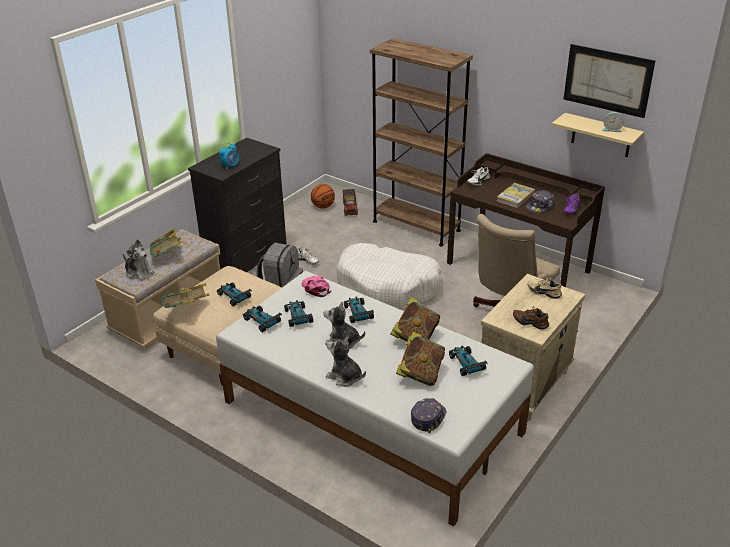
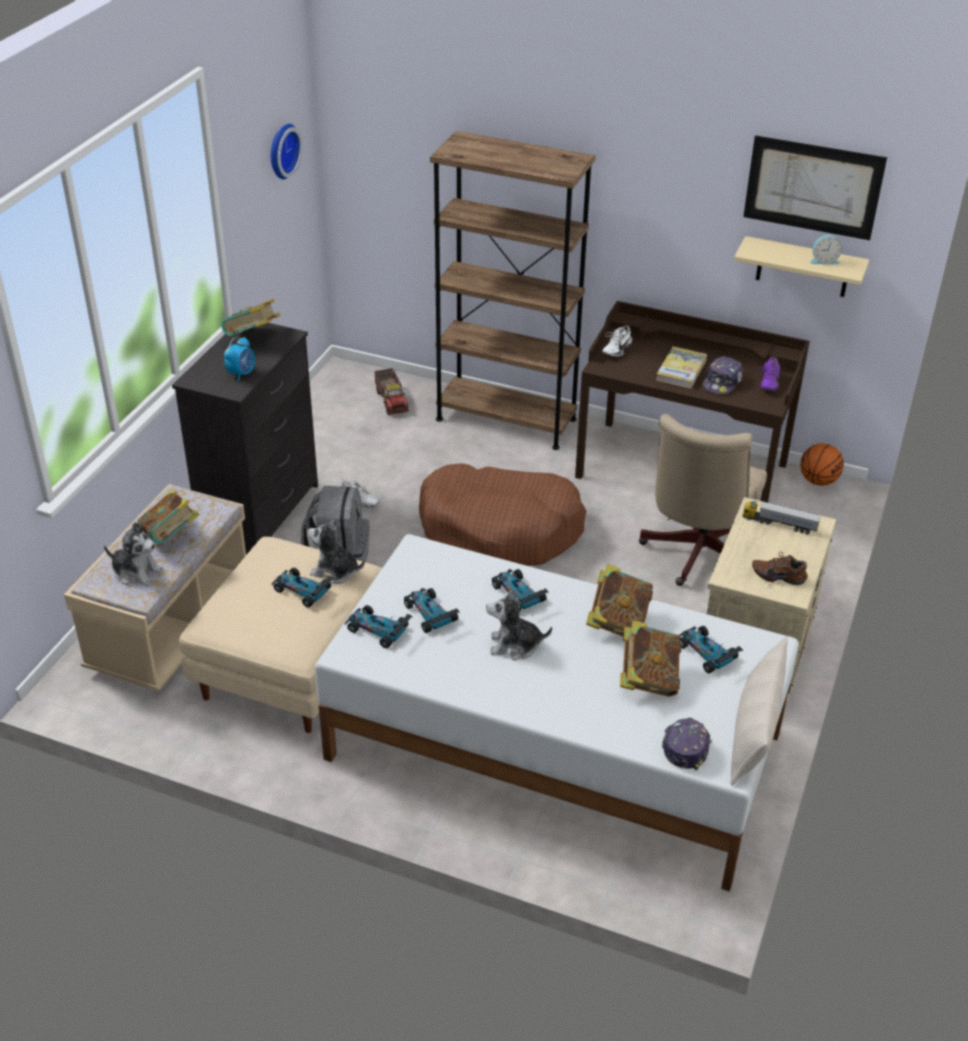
camera: 15 degrees left, 5 degrees up
(187, 309) = (237, 624): book -> book (253, 338)
(289, 44) = (281, 150): none -> wall clock
(316, 288) = (437, 562): pink cap -> none
(323, 206) = (347, 403): basketball -> basketball (818, 481)
(345, 377) = (542, 702): plush toy -> plush toy (335, 572)
(387, 287) = (500, 530): white dog bed -> brown dog bed
(478, 416) = (754, 733): none -> beige pillow
(544, 292) = (779, 524): beige shoe -> toy truck

